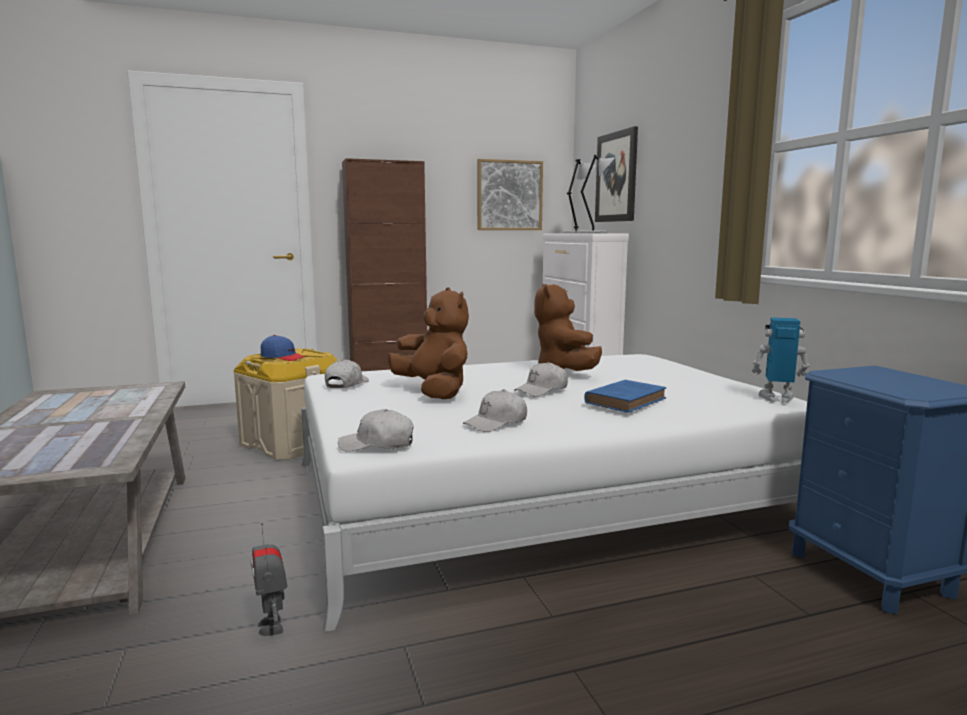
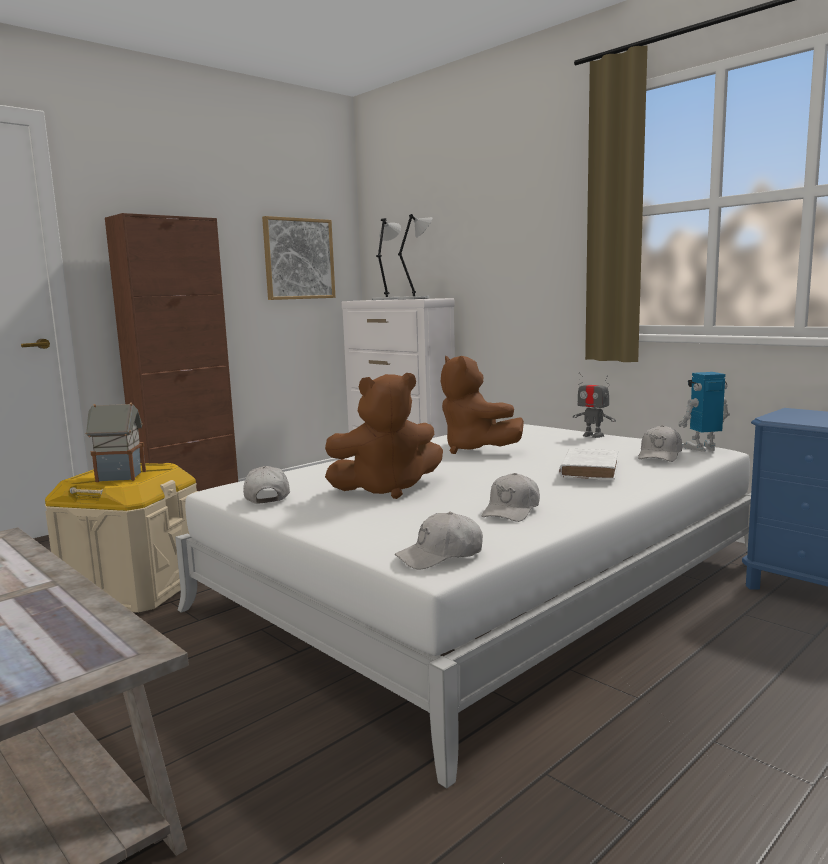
camera: 25 degrees left, 0 degrees up
(272, 626) = (380, 803): toy robot -> toy robot (593, 435)
(283, 357) = (119, 476): blue cap -> toy house
(434, 392) = (386, 489): brown plush toy -> brown plush toy turned 135 degrees clockwise
(542, 390) = (494, 470): white cap -> white cap (660, 455)
(616, 177) = (428, 238): picture -> none
(626, 400) = (590, 468): blue book -> white book

